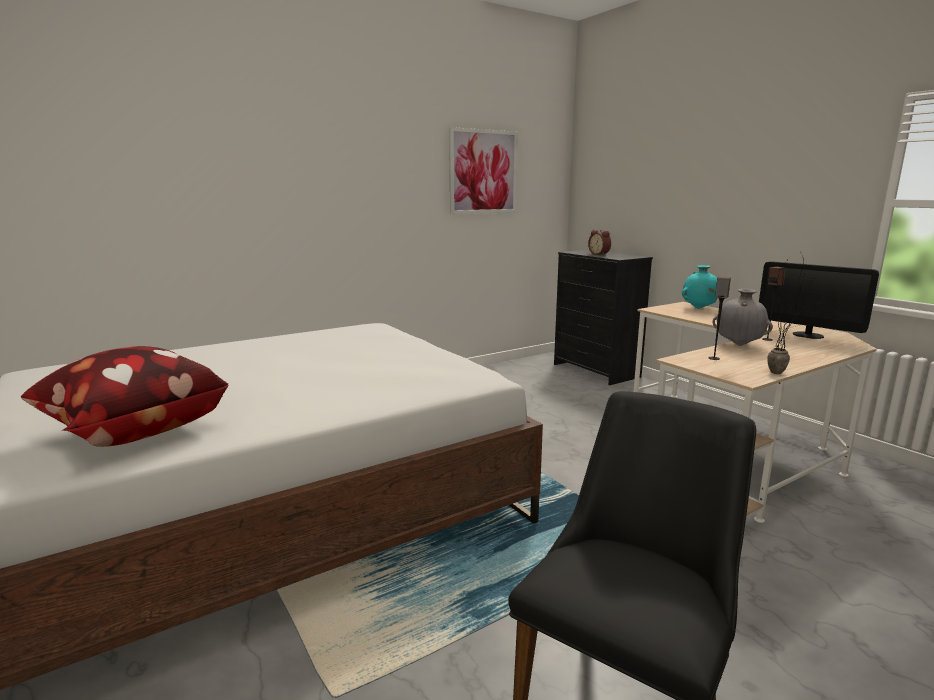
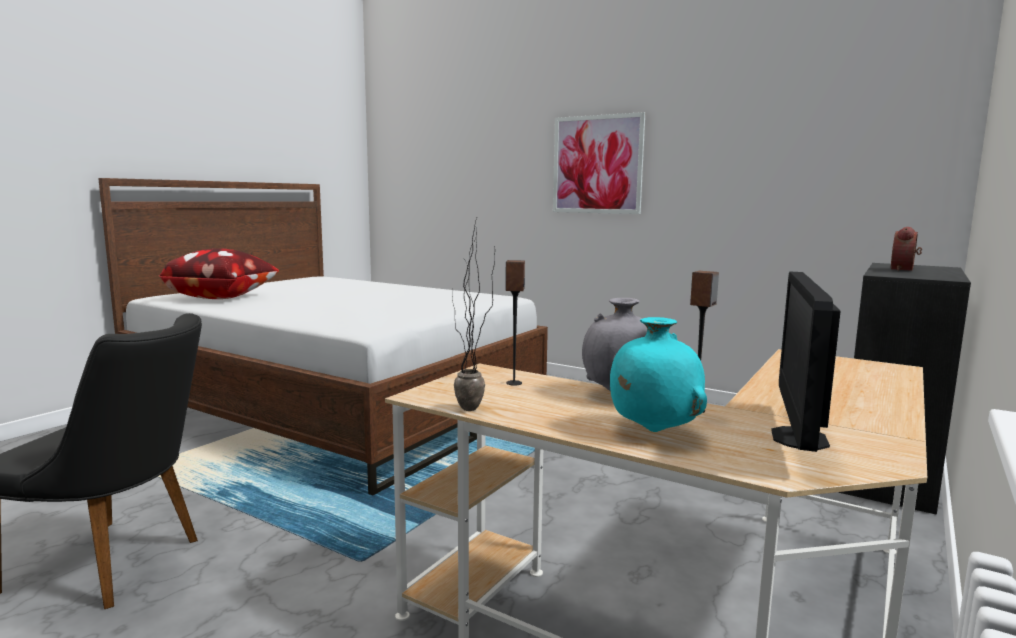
camera: 65 degrees right, 5 degrees down
(483, 172) = (780, 141): picture -> picture (597, 164)
(698, 308) = (877, 375): turquoise vase -> turquoise vase (652, 431)

